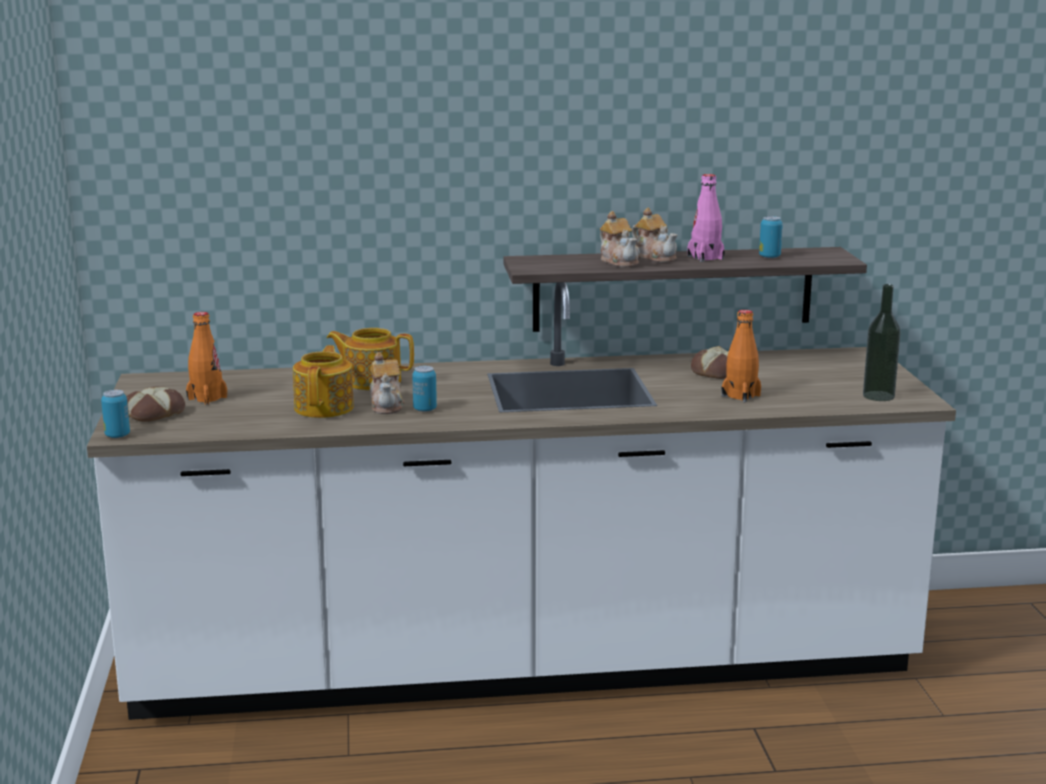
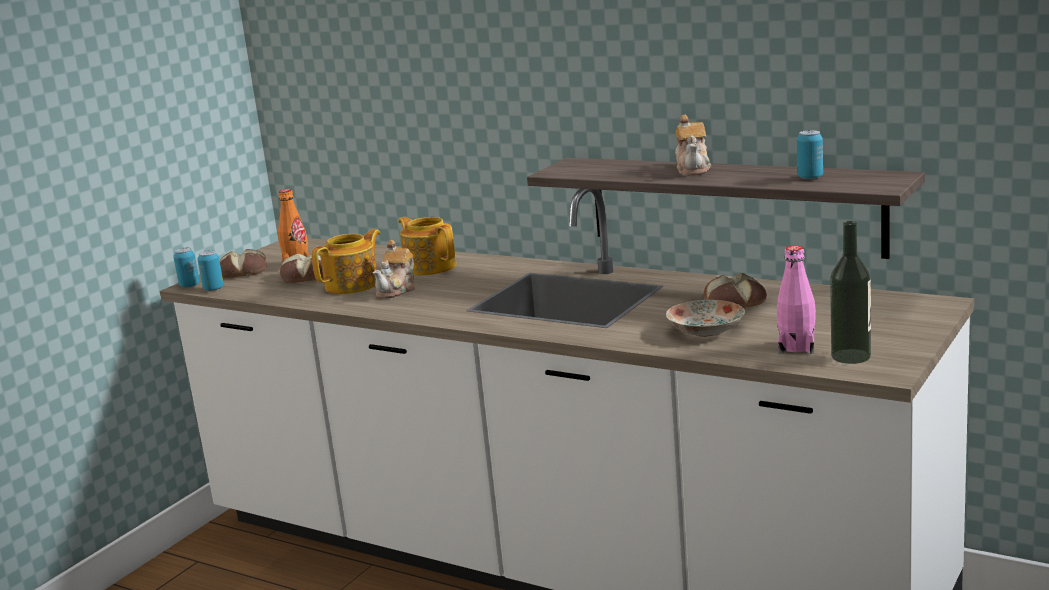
camera: 40 degrees right, 0 degrees up
(248, 408) = (305, 277): none -> bread
(425, 409) = (416, 298): can -> can (213, 289)
(619, 261) = (648, 171): teapot -> none
(705, 257) = (741, 173): pink bottle -> pink bottle (796, 347)
(740, 396) = (705, 331): orange bottle -> plate

